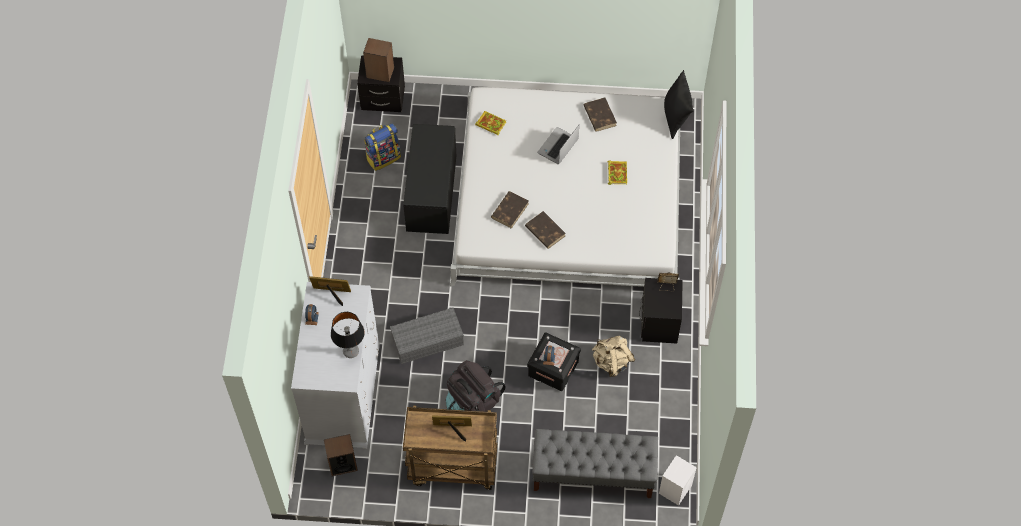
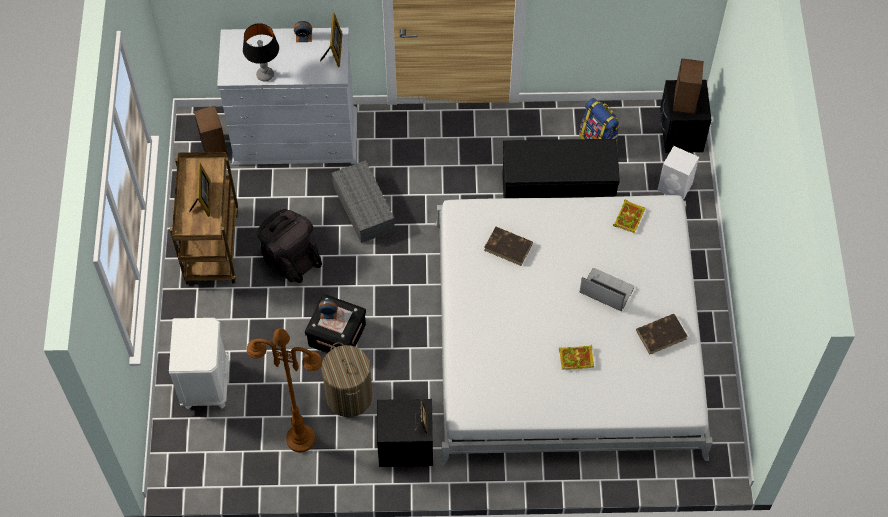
camera: 85 degrees right, 0 degrees up
(545, 231) = (484, 285): brown book -> none
(592, 474) = (206, 383): grey bench -> white nightstand
(612, 362) = (349, 396): beige backpack -> laundry basket
(649, 401) = (300, 439): none -> brown floor lamp
(675, 118) = (673, 424): black pillow -> none
(675, 488) = (189, 472): white speaker -> white speaker (675, 187)

